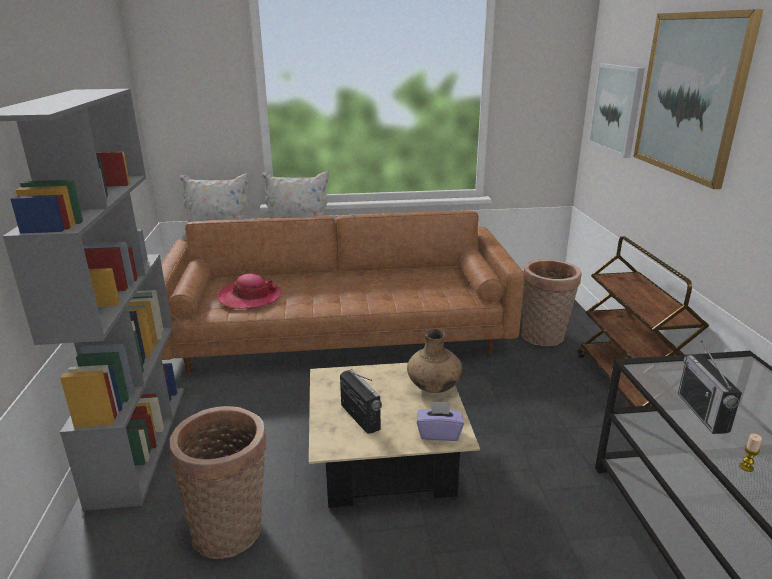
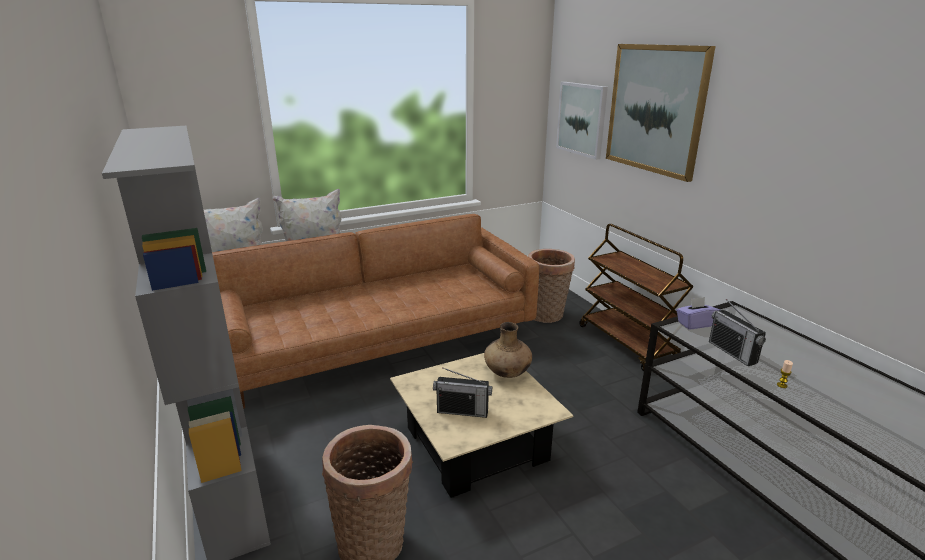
camera: 20 degrees left, 0 degrees up
(250, 297) = (293, 320): hat -> none
(360, 417) = (462, 411): radio -> radio turned 150 degrees clockwise
(439, 433) = (535, 410): purple tissue box -> purple tissue box (695, 324)

